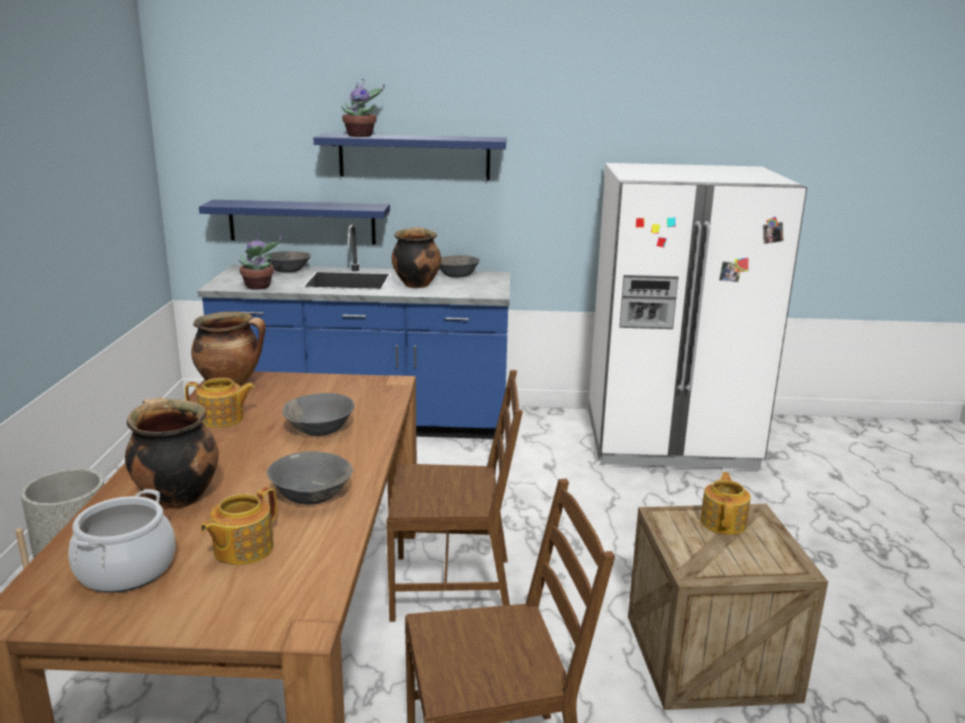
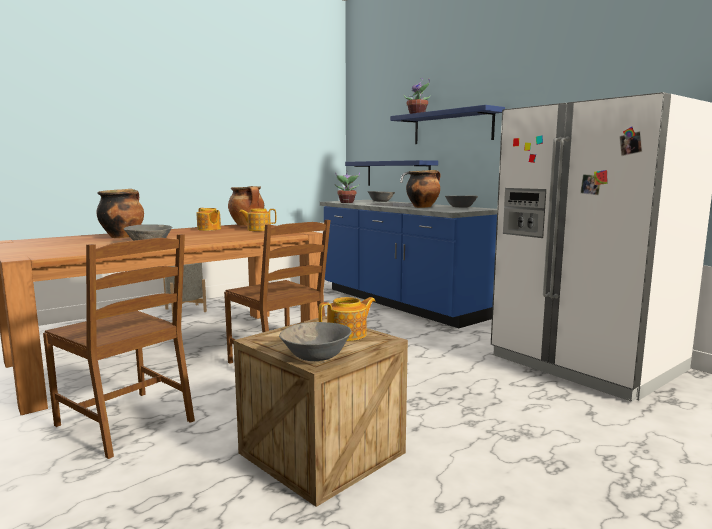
camera: 50 degrees right, 10 degrees down
(127, 569) = (53, 242): cooking pot -> none
(242, 549) = (85, 245): teapot -> teapot (258, 230)
(320, 429) = (223, 235): grey bowl -> grey bowl (317, 356)

